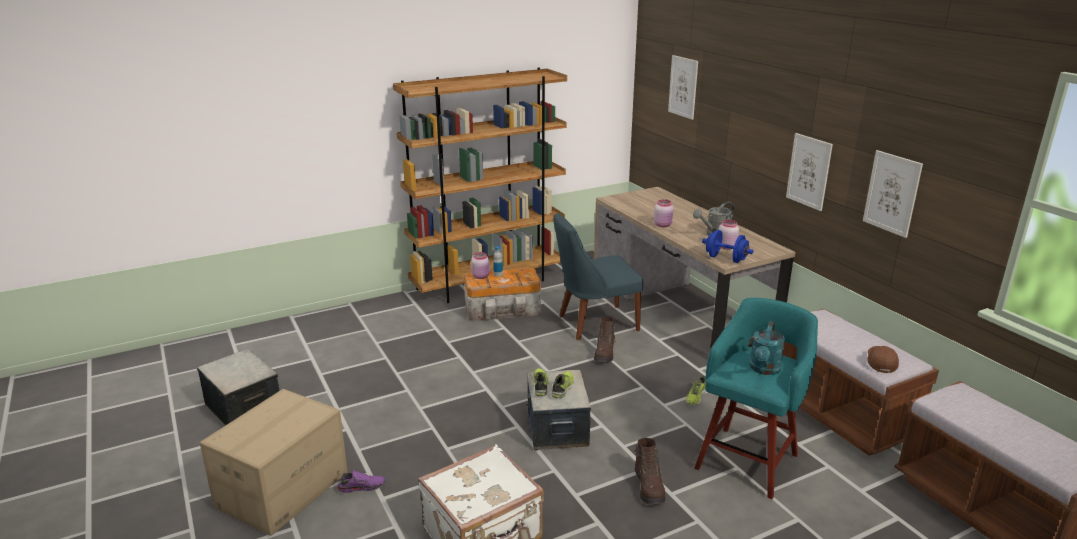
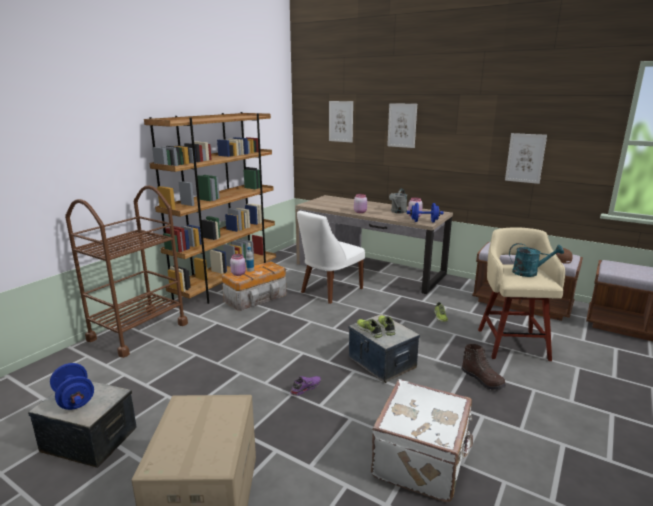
camera: 30 degrees left, 5 degrees down
(232, 368) = (75, 399): none -> blue dumbbell
(357, 317) = (138, 331): none -> brown cart
(362, 486) = (281, 464): purple shoe -> purple shoe (305, 388)
(594, 323) = (329, 291): blue chair -> white chair
(604, 353) = (357, 307): brown boot -> none
(748, 460) = (512, 343): turquoise stool -> beige stool
(764, 370) = (529, 273): turquoise watering can -> turquoise watering can turned 75 degrees counterclockwise
(809, 171) = (457, 158): picture -> picture (402, 125)

